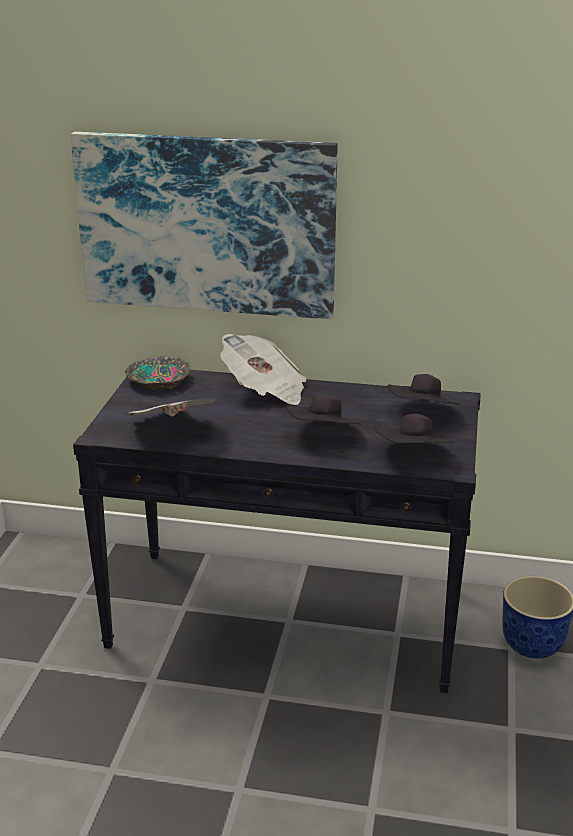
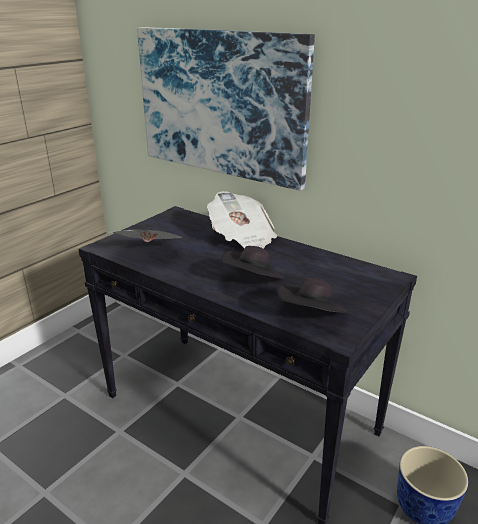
camera: 25 degrees right, 0 degrees up
(158, 380) = (178, 218): bowl -> none
(422, 414) = (350, 282): black hat -> none

